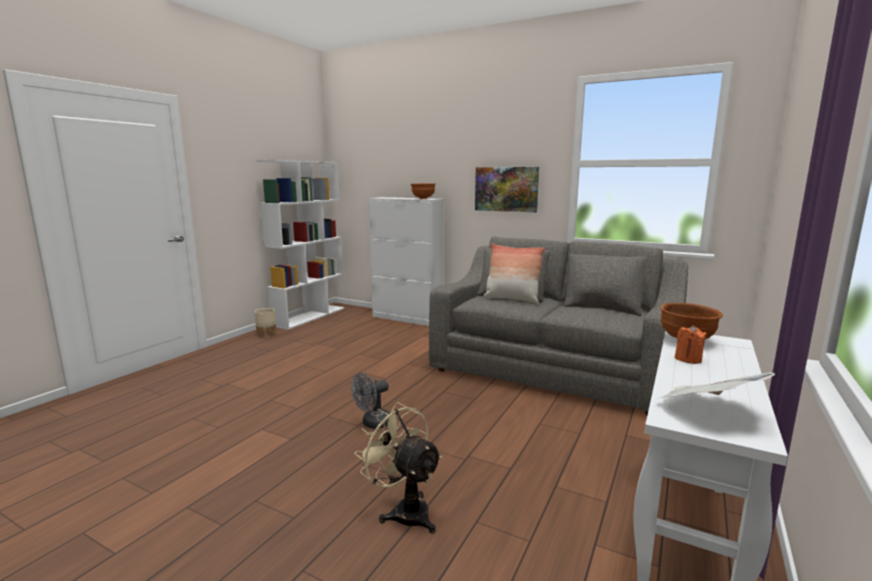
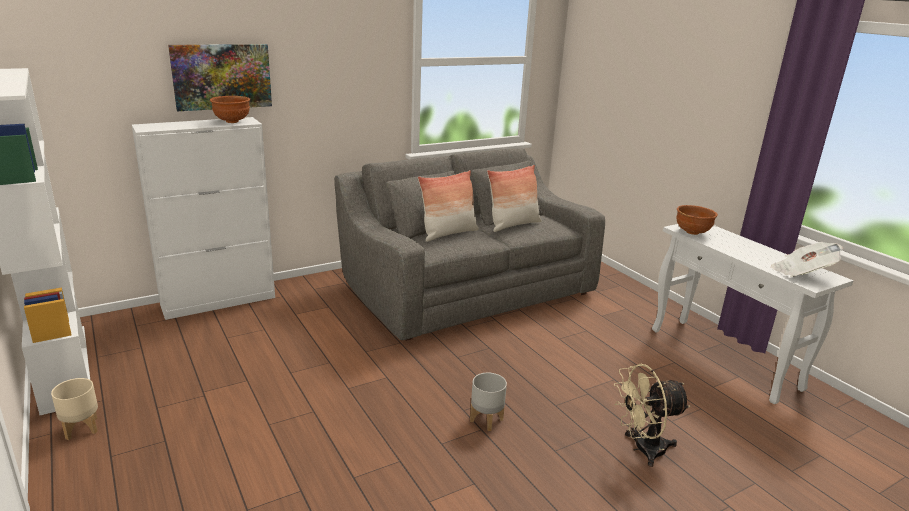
camera: 60 degrees left, 10 degrees up
(372, 424) = (486, 419): grey fan -> grey planter
(506, 189) = (339, 96): picture -> picture (222, 76)
(581, 310) = (513, 225): none -> pillow
(688, 359) = (725, 246): orange candle -> none

